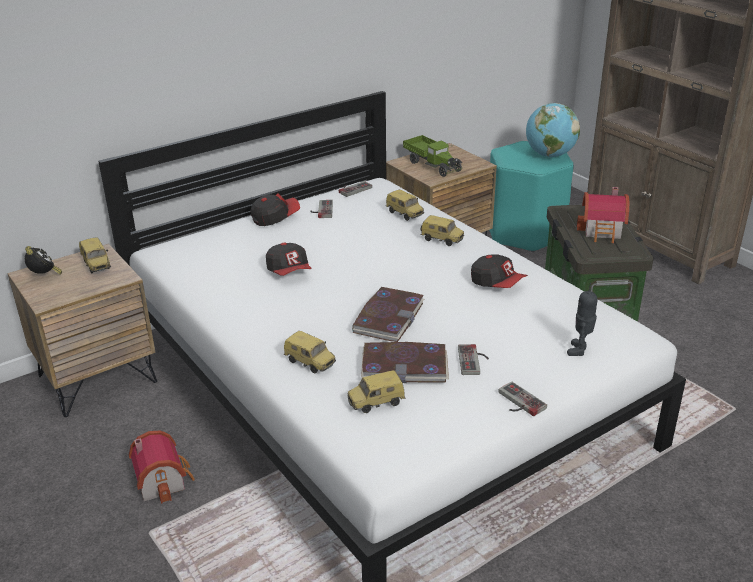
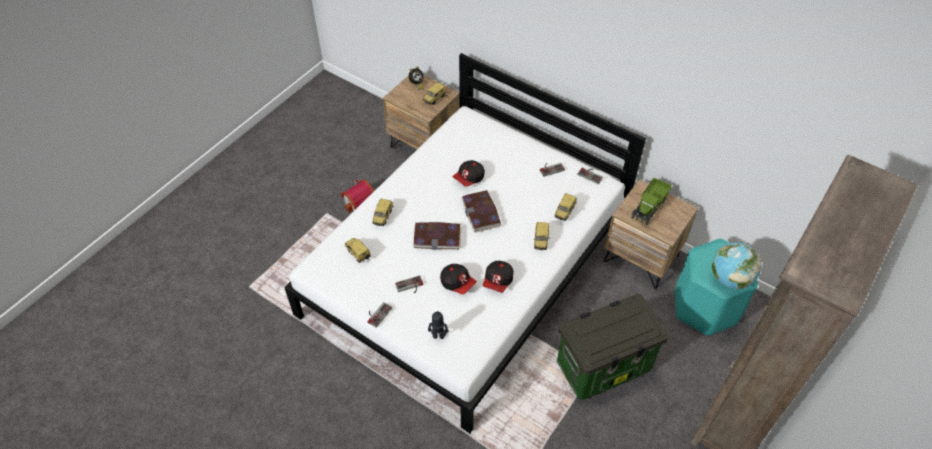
camera: 70 degrees right, 20 degrees up
(275, 218) = (530, 150): cap -> cap (457, 283)
(404, 366) = (393, 257): book -> book (481, 213)
(603, 231) = (612, 333): toy house -> none

